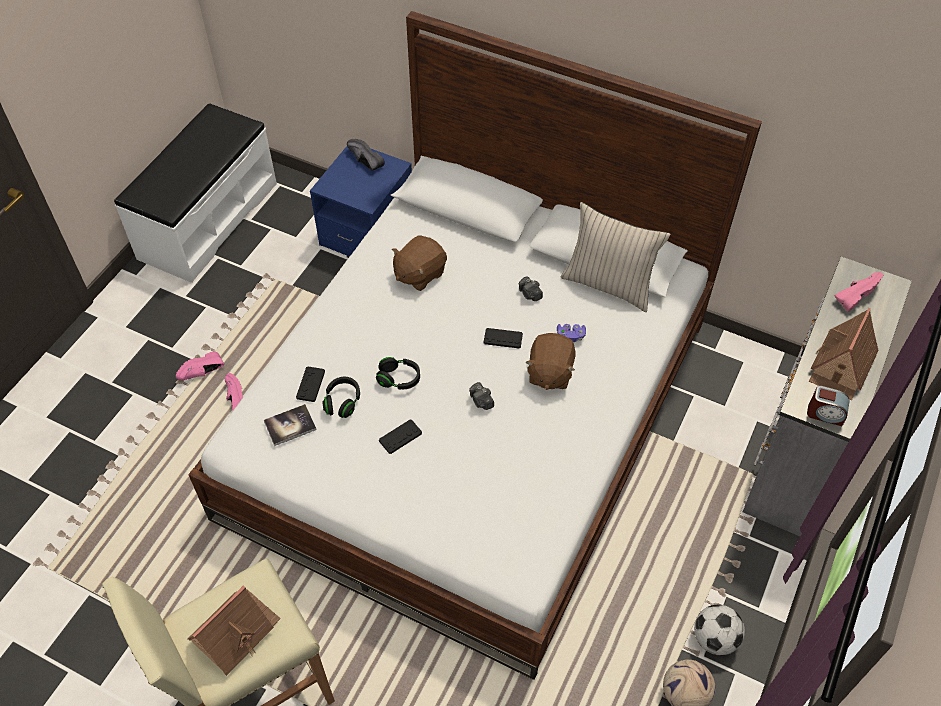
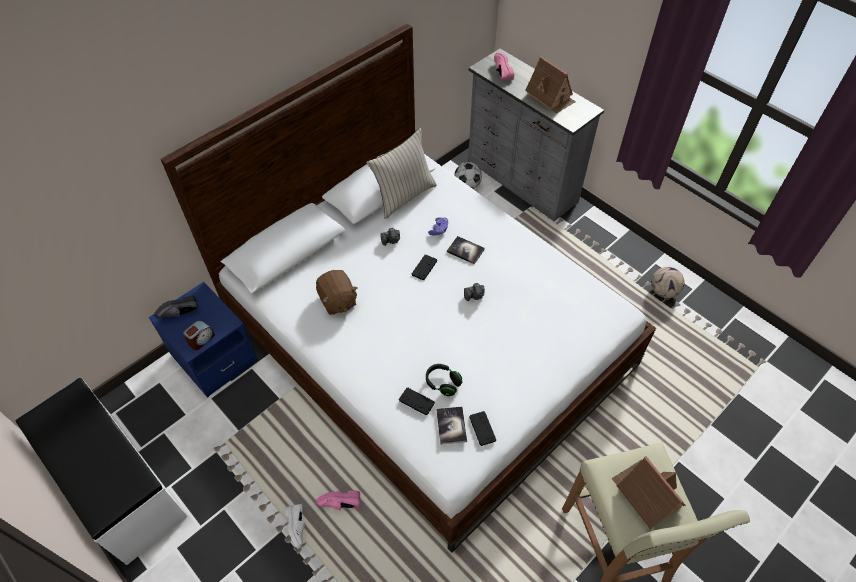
camera: 70 degrees left, 0 degrees up
(203, 373) = (299, 527): pink shoe -> white shoe
(399, 379) = (435, 340): black headphones -> none
(400, 437) = (487, 354): black game controller -> black game controller (482, 428)
(549, 373) = (465, 250): brown plush toy -> book
(714, 638) = (632, 265): football -> football (467, 186)
(825, 414) = (581, 115): alarm clock -> alarm clock (201, 340)

